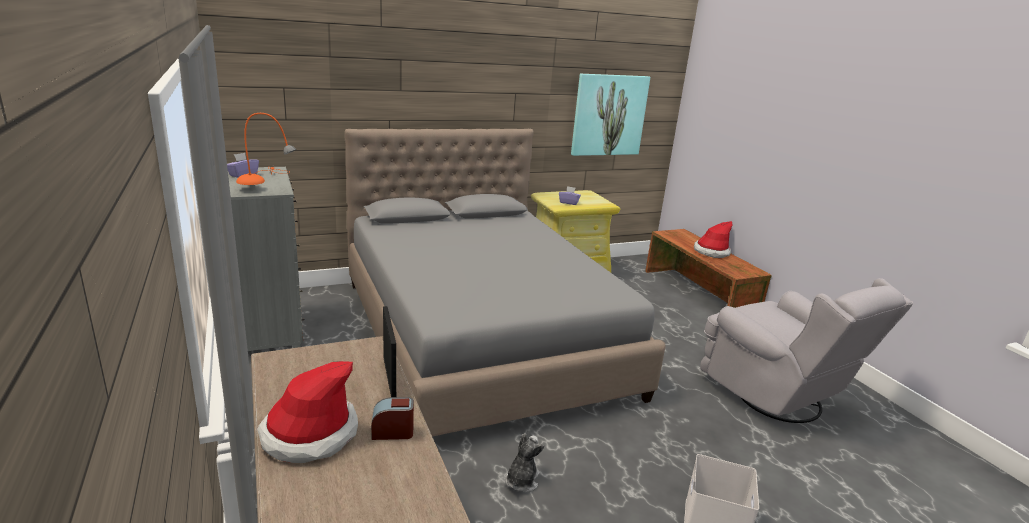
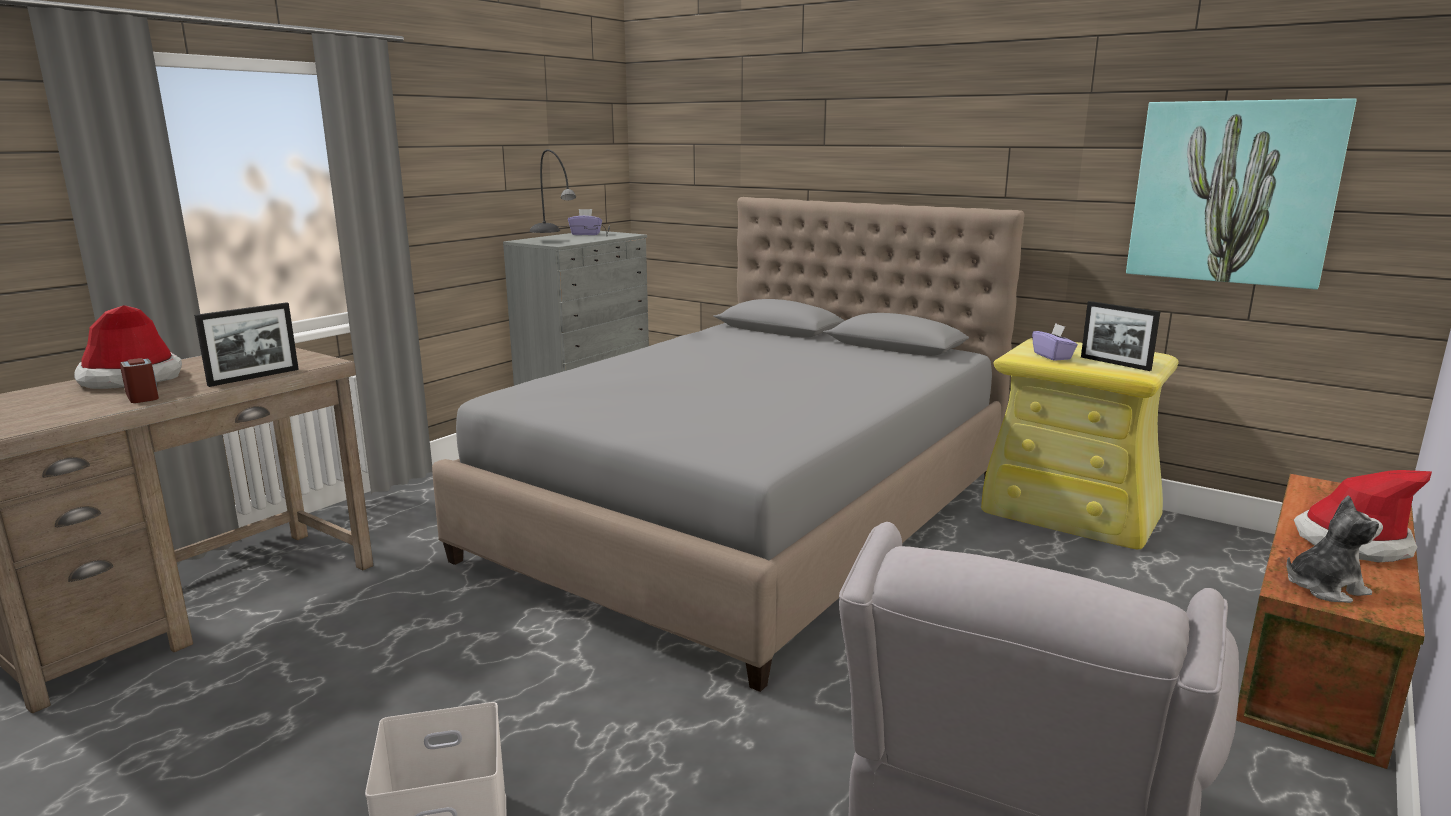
camera: 60 degrees right, 5 degrees down
(265, 186) = (563, 240): orange table lamp -> grey table lamp
(521, 481) = (441, 638): plush toy -> plush toy (1324, 588)
(592, 200) = (1115, 363): none -> picture frame

